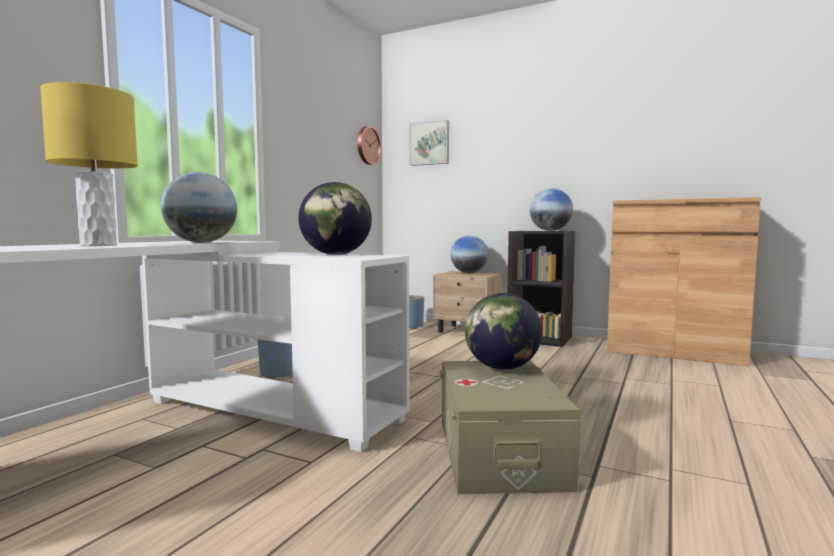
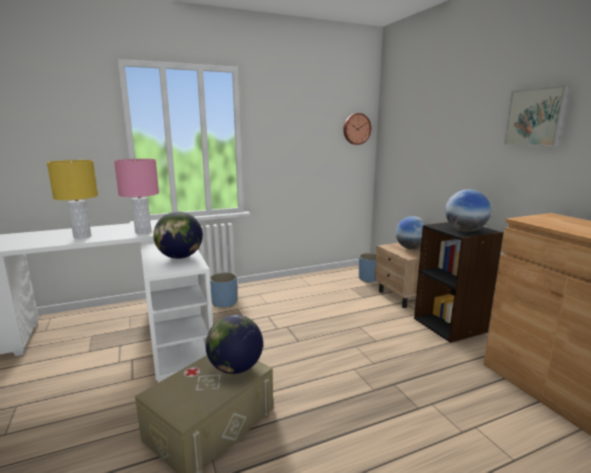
camera: 40 degrees right, 10 degrees up
(201, 242) = (143, 232): globe -> pink table lamp
(430, 143) = (405, 127): picture -> picture (536, 117)

